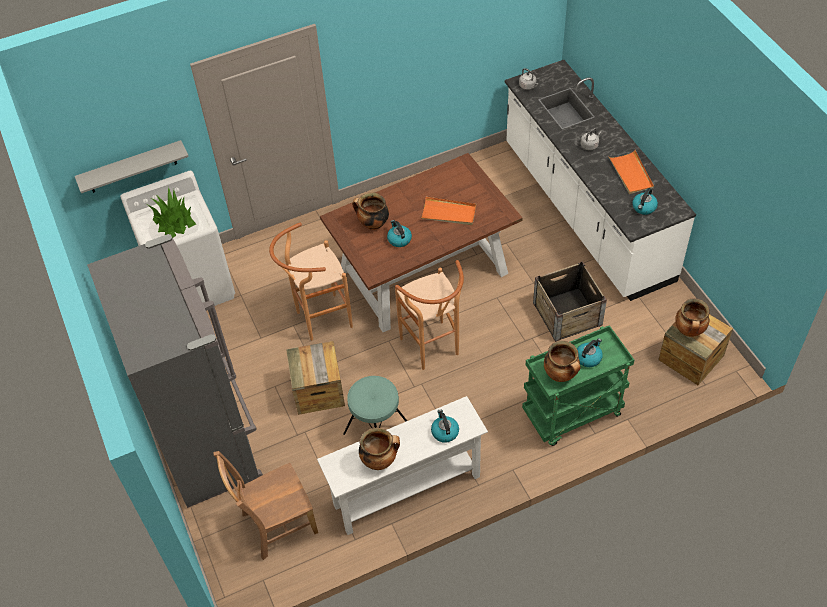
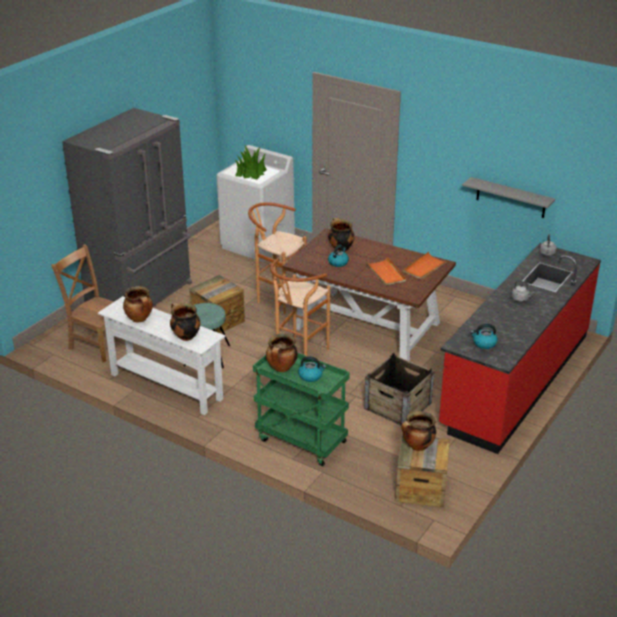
camera: 55 degrees right, 20 degrees down
(131, 167) = (261, 130): grey shelf -> grey shelf (511, 198)
(444, 432) = (185, 336): kettle -> cooking pot
(586, 212) = (515, 380): white counter -> red counter
(631, 174) = (514, 327): orange tray -> orange tray (424, 268)

